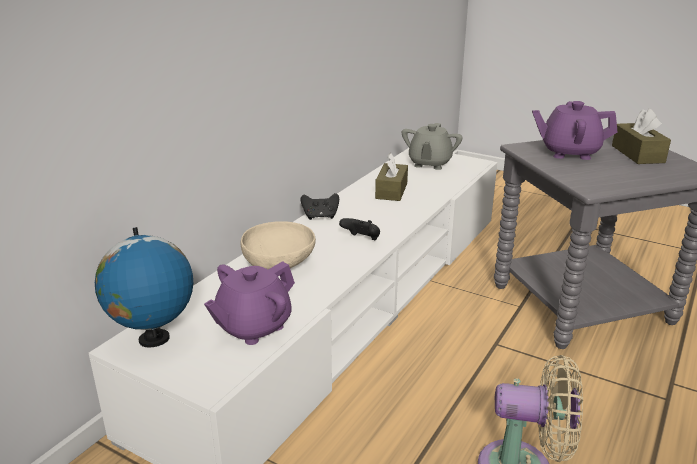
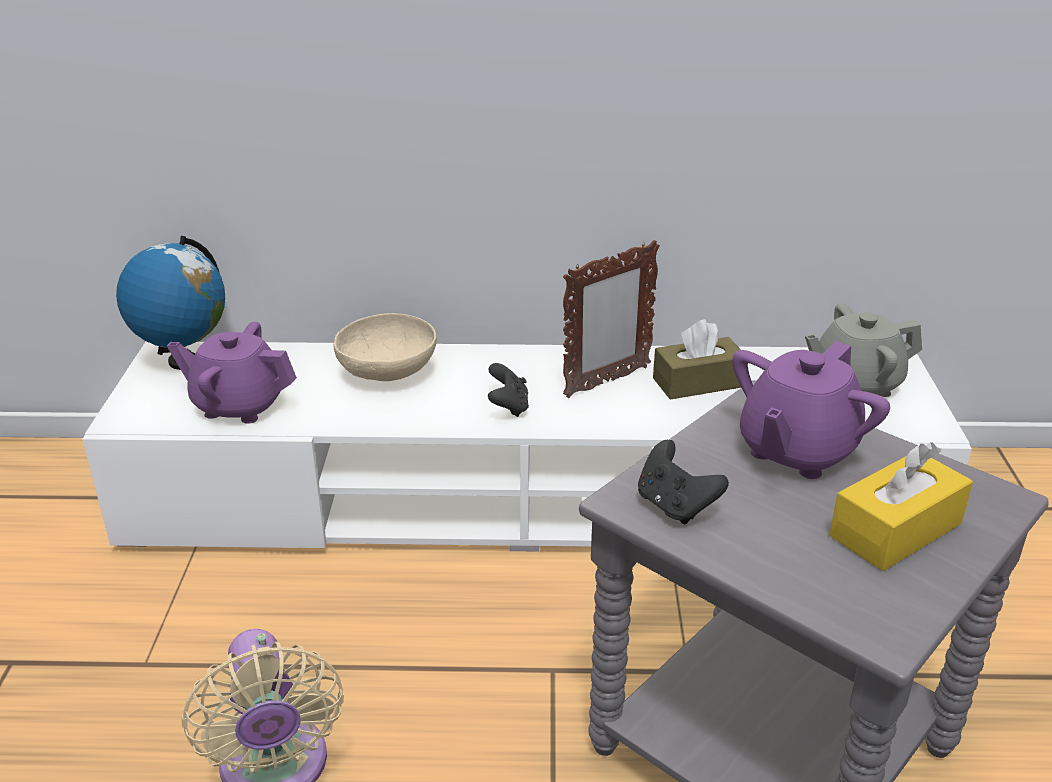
camera: 60 degrees right, 5 degrees up
(320, 217) = (546, 357): black game controller -> black game controller (675, 506)
(366, 210) = (606, 382): none -> picture frame
(569, 152) = (796, 451): purple teapot -> purple teapot turned 120 degrees counterclockwise
(637, 154) = (895, 530): brown tissue box -> yellow tissue box

